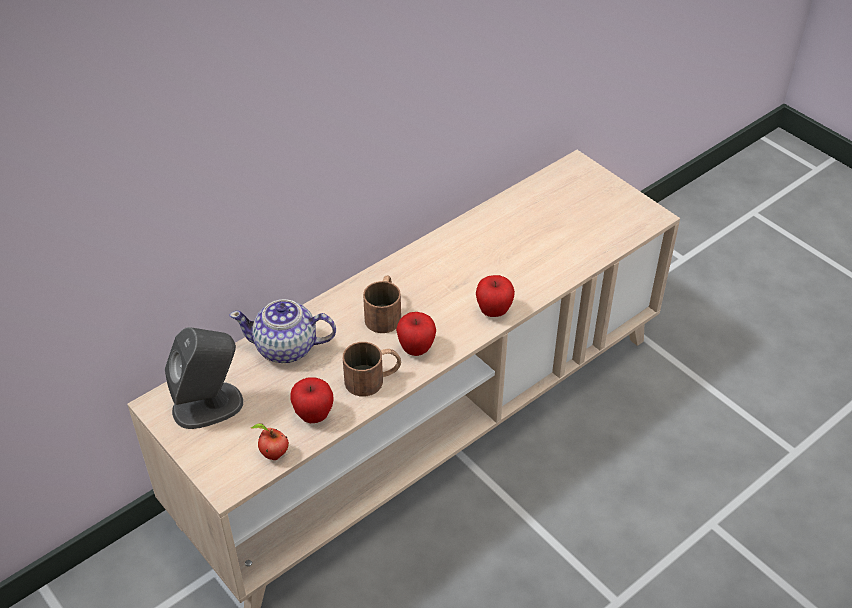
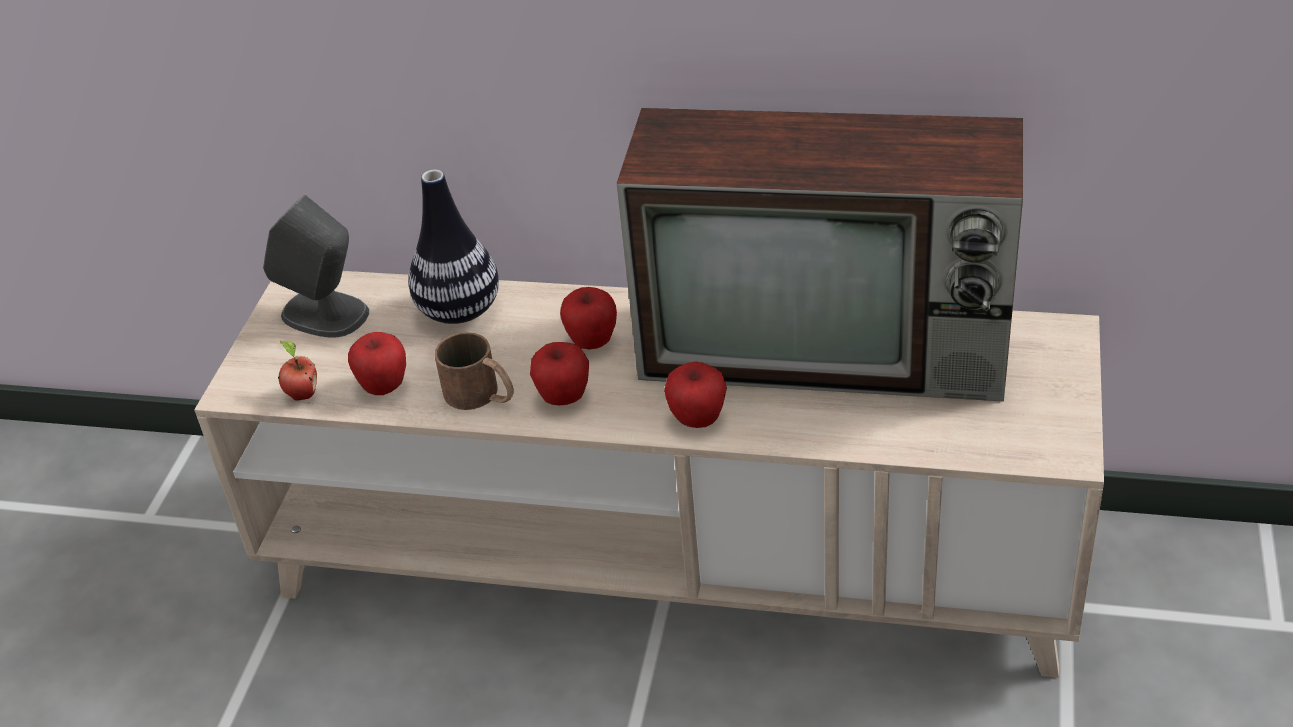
camera: 55 degrees right, 5 degrees down
(287, 348) = (459, 311): teapot -> vase
(384, 313) = (592, 342): brown mug -> apple
(496, 236) = (831, 347): none -> television

